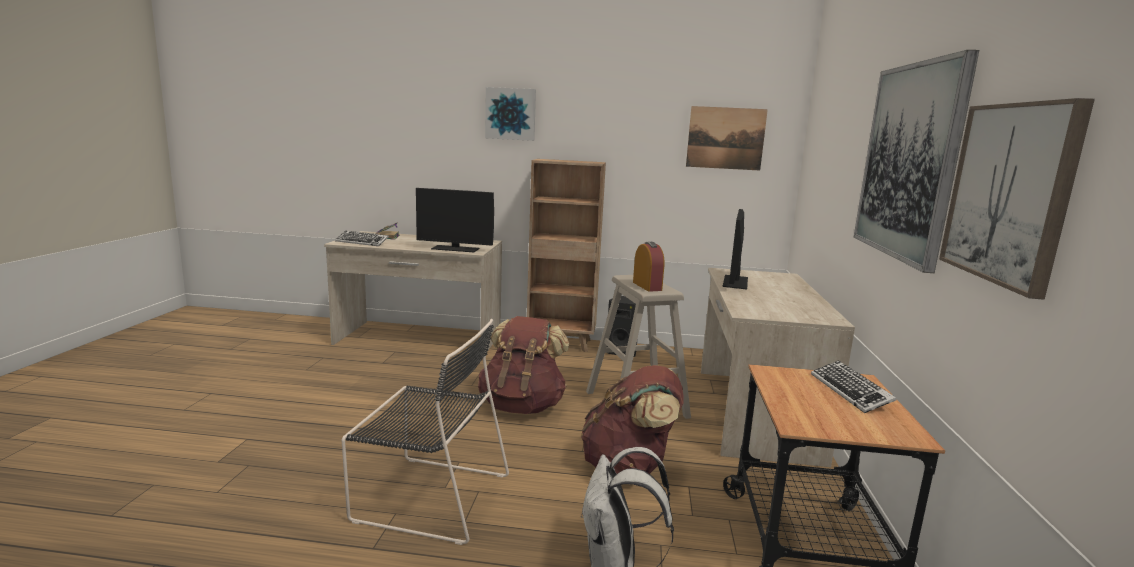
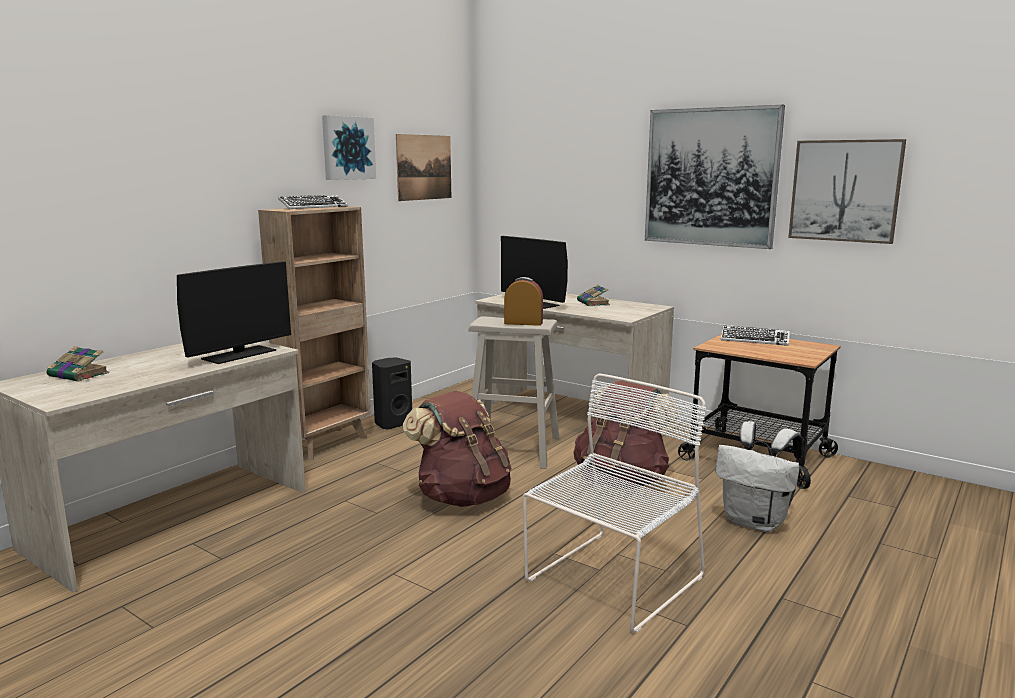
camera: 60 degrees left, 0 degrees up
(362, 242) = (88, 390): keyboard -> keyboard (314, 207)
(428, 496) = (611, 581): black chair -> white chair
(510, 114) = (213, 149): picture -> picture (347, 148)
(787, 298) = (593, 303): none -> book

